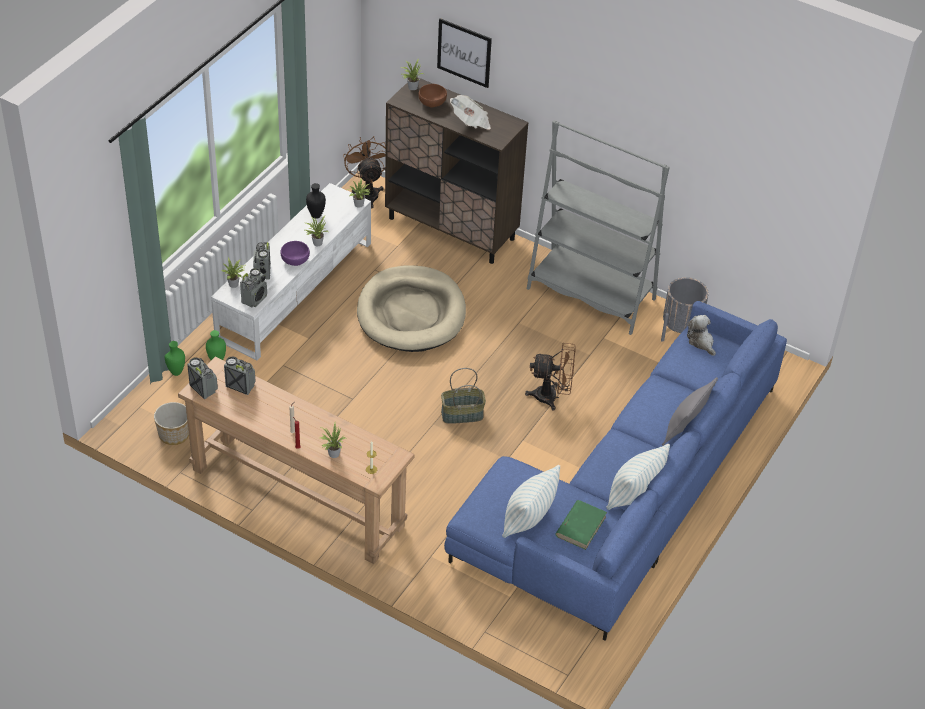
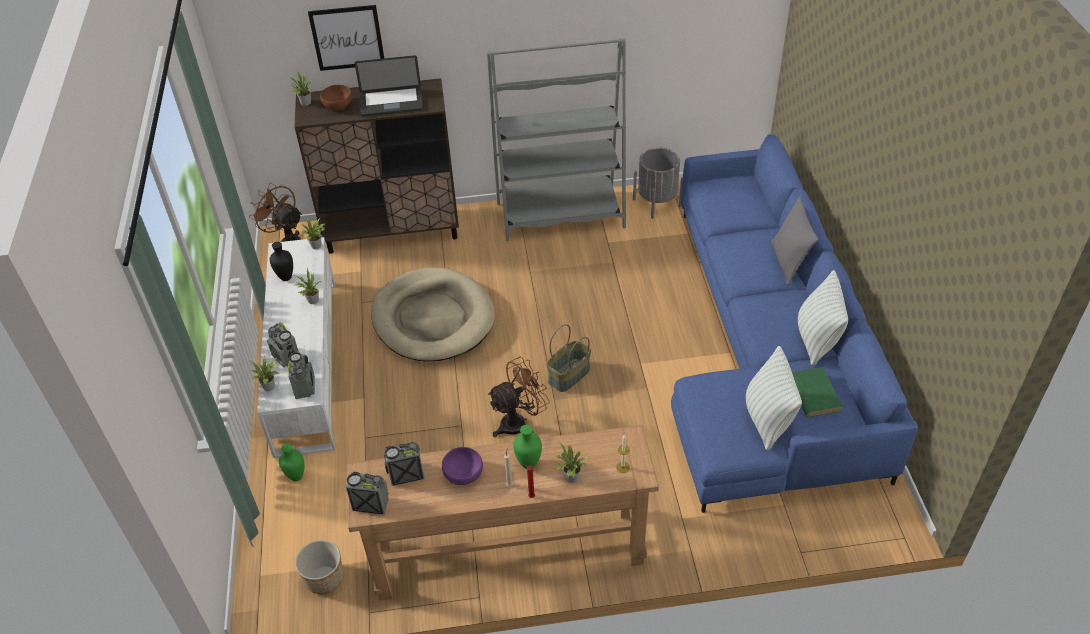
camera: 35 degrees left, 0 degrees up
(175, 372) = (264, 515): green vase -> green vase (528, 465)
(294, 260) = (307, 328): purple bowl -> purple bowl (463, 474)
(470, 122) = (391, 103): newspaper -> laptop
(552, 397) = (622, 313): brown fan -> brown fan (519, 422)
(701, 342) = (717, 189): plush toy -> none

